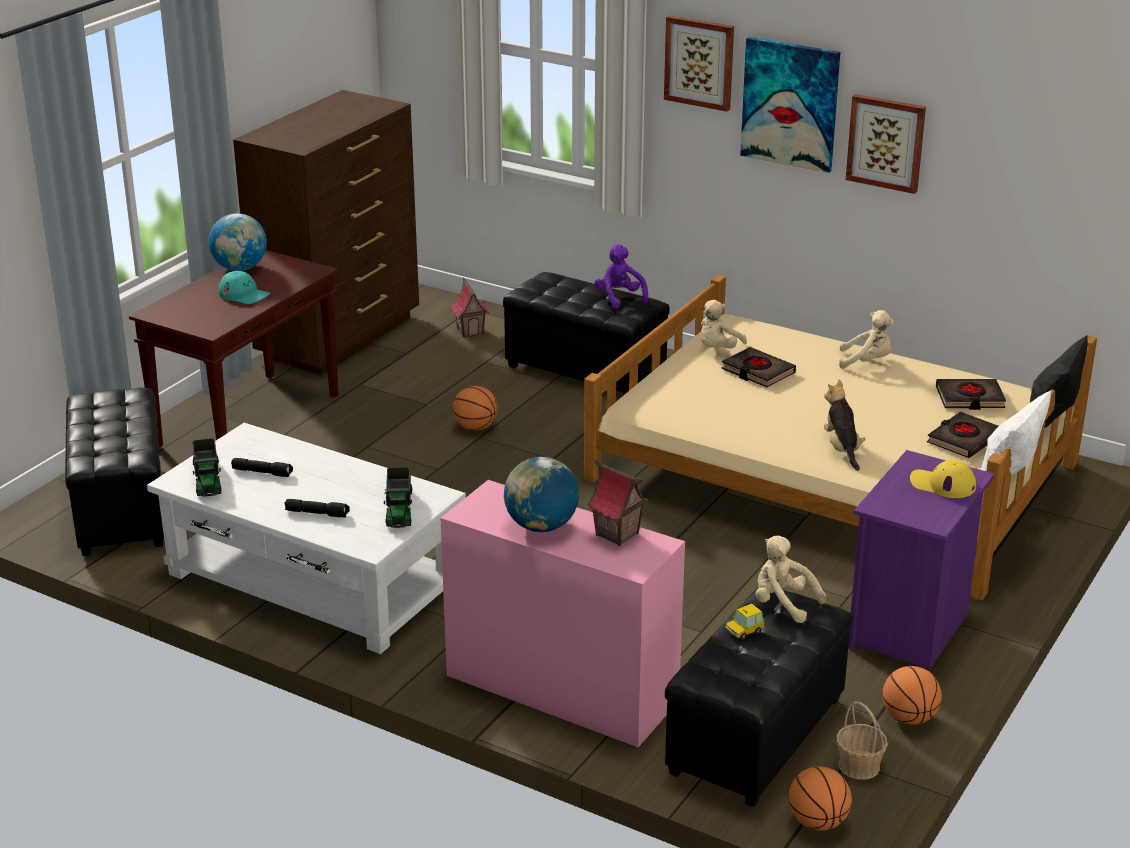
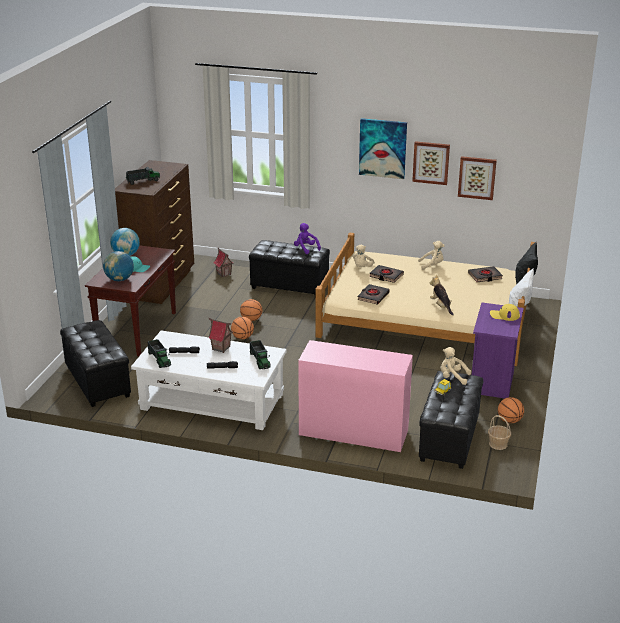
camera: 15 degrees left, 0 degrees up
(303, 127) = (143, 181): none -> toy truck
(541, 526) = (346, 357): globe -> globe (119, 279)
(617, 534) = (381, 356): toy house -> toy house (221, 348)
(699, 62) = (336, 132): picture -> picture (477, 177)
(817, 822) = (492, 470): basketball -> basketball (242, 337)
(963, 440) = (491, 295): black book -> black book (373, 296)

